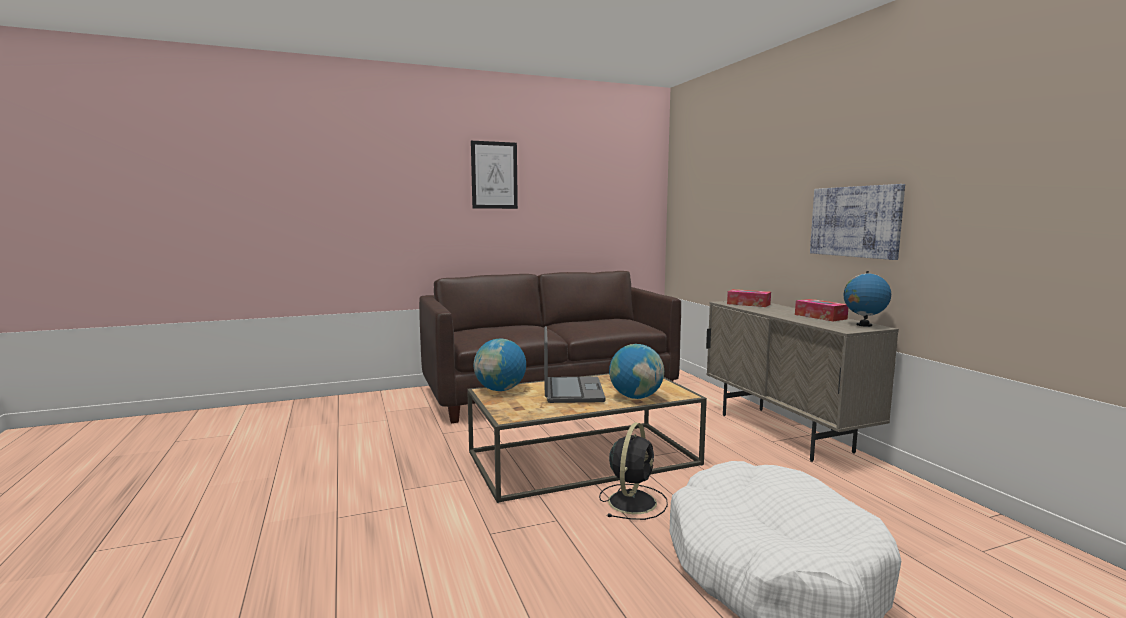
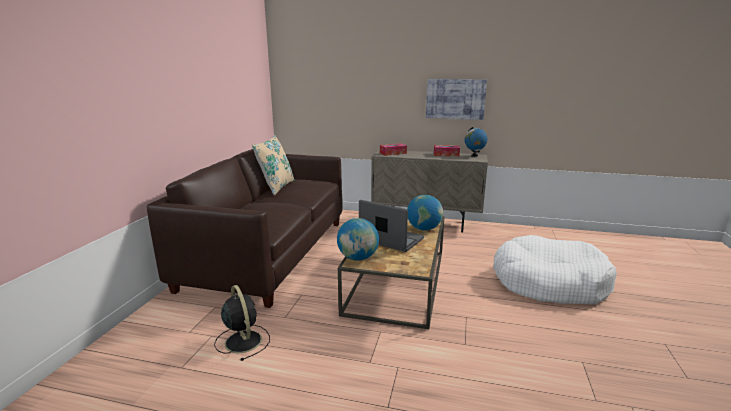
camera: 55 degrees left, 10 degrees up
(494, 175) = (176, 64): picture -> none
(587, 319) = (276, 187): none -> beige pillow
(633, 501) = (463, 287): black fan -> black fan (243, 340)

